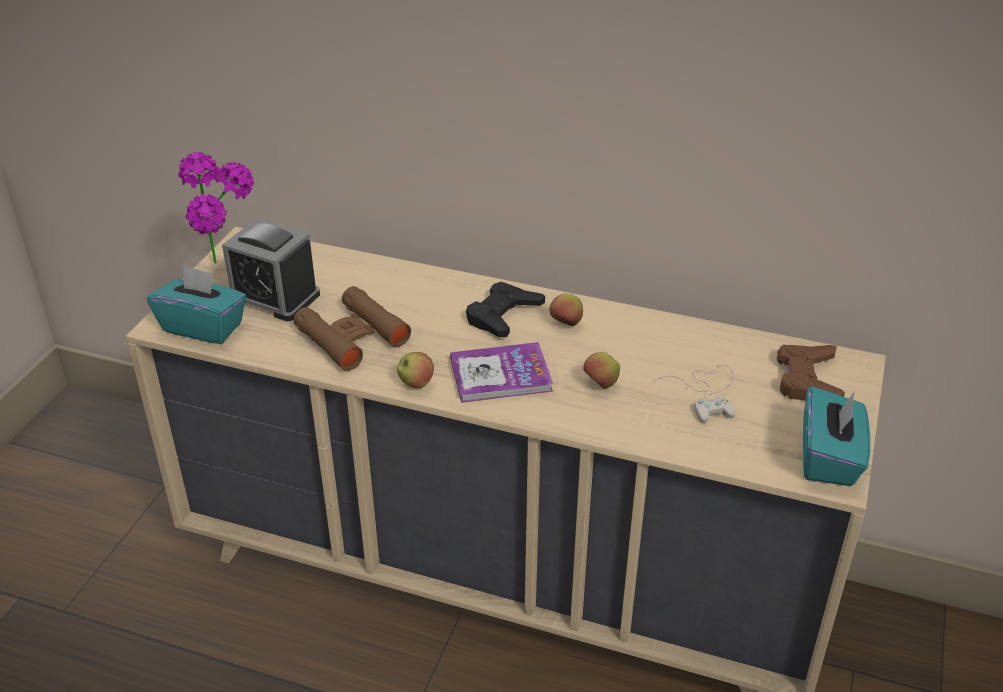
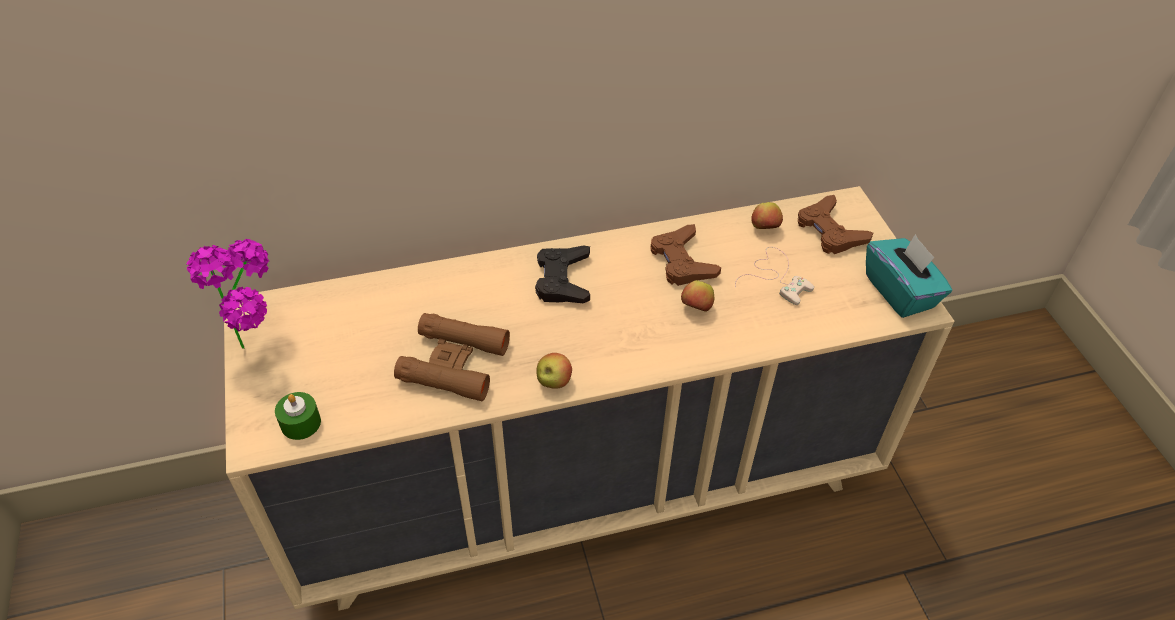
camera: 35 degrees left, 10 degrees up
(203, 327) = (300, 423): turquoise tissue box -> green candle
(274, 297) = (341, 357): alarm clock -> none
(500, 375) = (613, 338): book -> none
(566, 324) = (620, 264): apple -> apple (764, 228)
(626, 344) = (682, 261): none -> brown game controller

